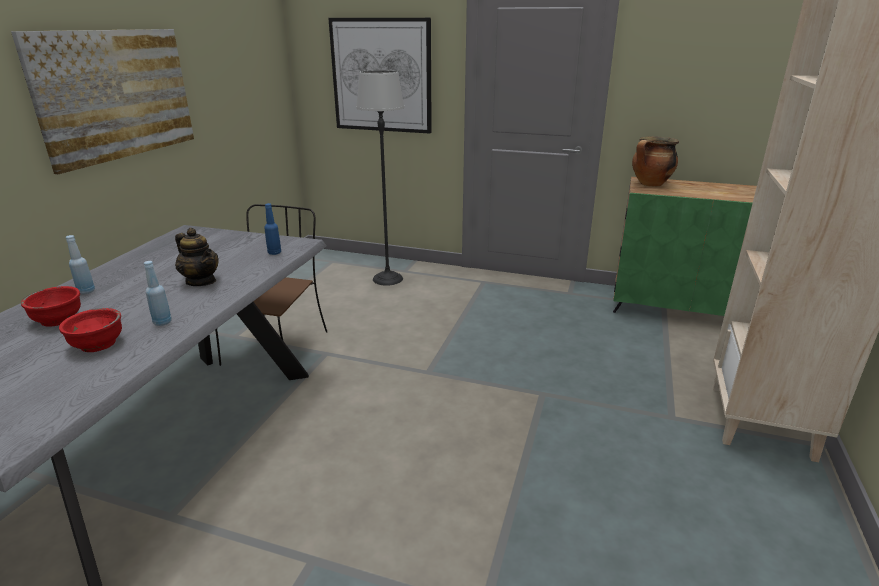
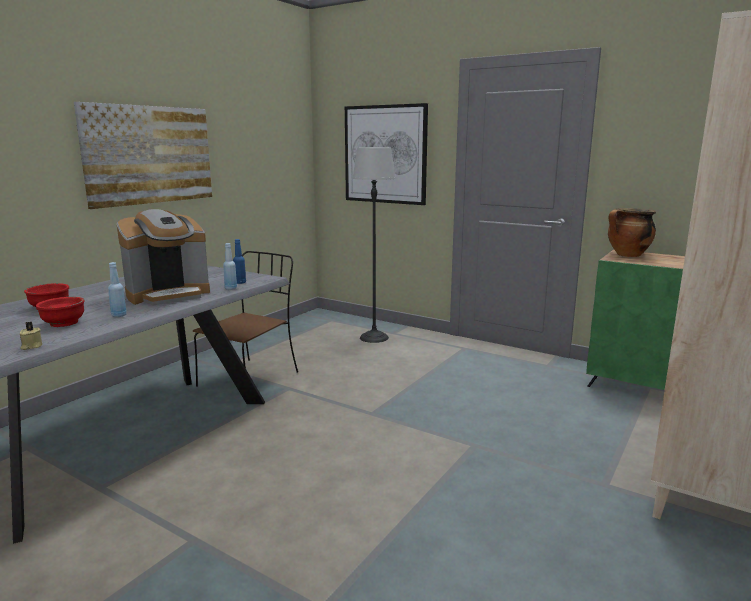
camera: 15 degrees right, 10 degrees down
(82, 390) = (31, 346): none -> beige candle
(86, 291) = (82, 294): blue bottle -> blue bottle (231, 288)
(201, 281) = (168, 295): teapot -> coffee machine

